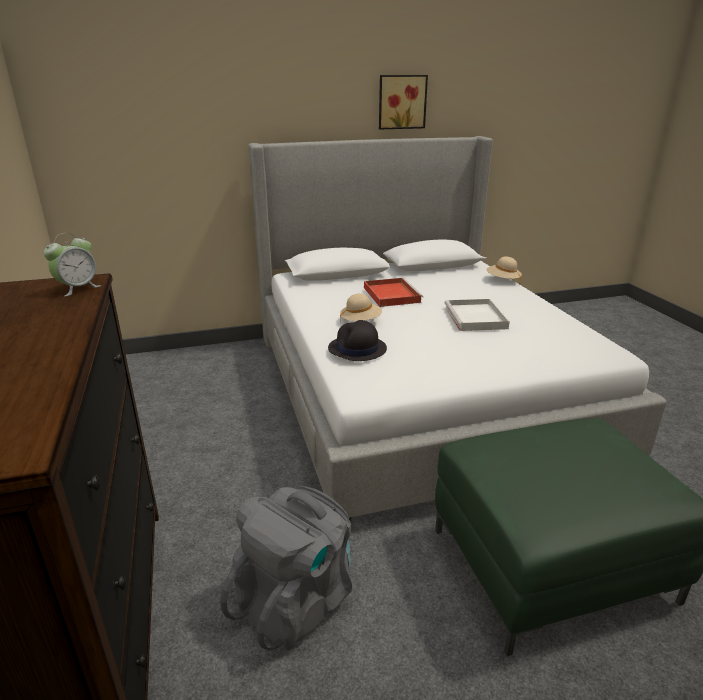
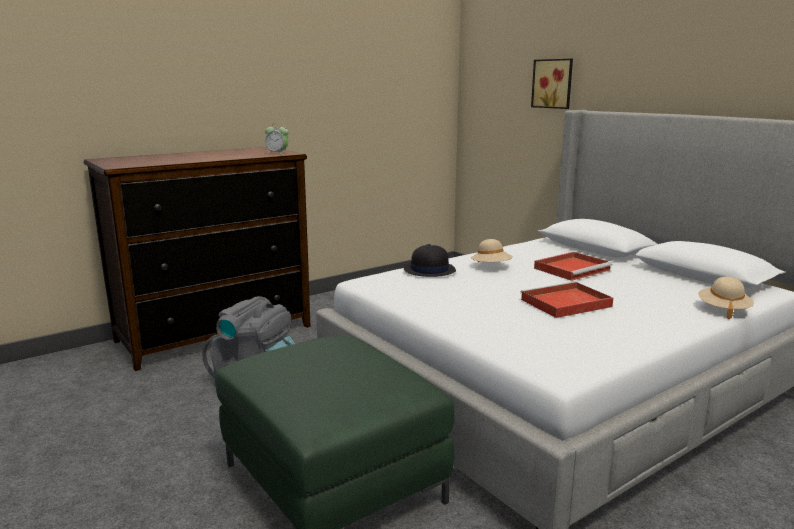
camera: 70 degrees right, 10 degrees down
(401, 102) = (746, 73): picture -> picture (553, 83)
(476, 318) = (564, 303): white tray -> red tray

